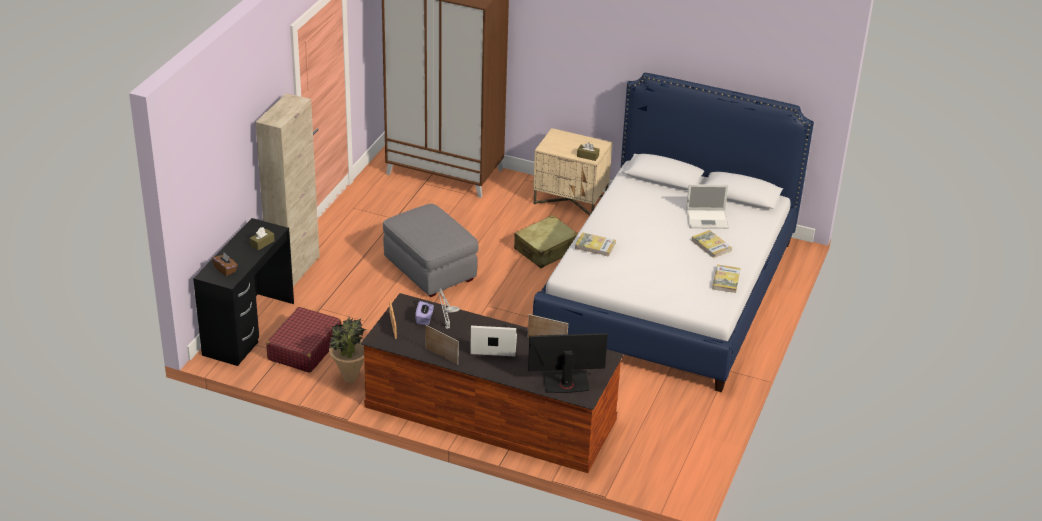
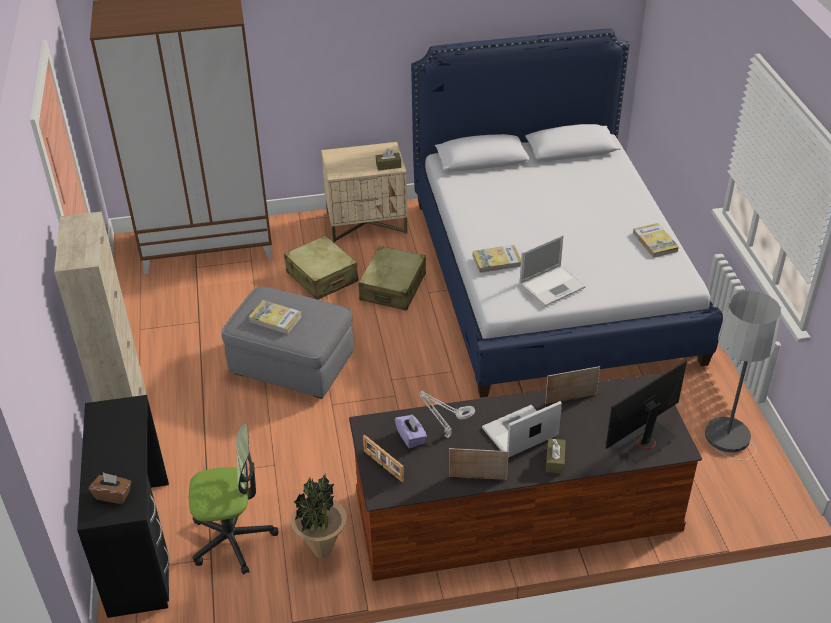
camera: 30 degrees left, 5 degrees up
(262, 243) = (130, 432): brown tissue box -> brown tissue box (555, 460)
(304, 348) = (232, 538): red suitcase -> office chair
(503, 223) = (322, 277): none -> beige suitcase
(659, 450) = (720, 463): none -> floor lamp
(708, 219) = (569, 185): laptop -> laptop (553, 285)
(711, 246) = (602, 211): book -> book (275, 319)

